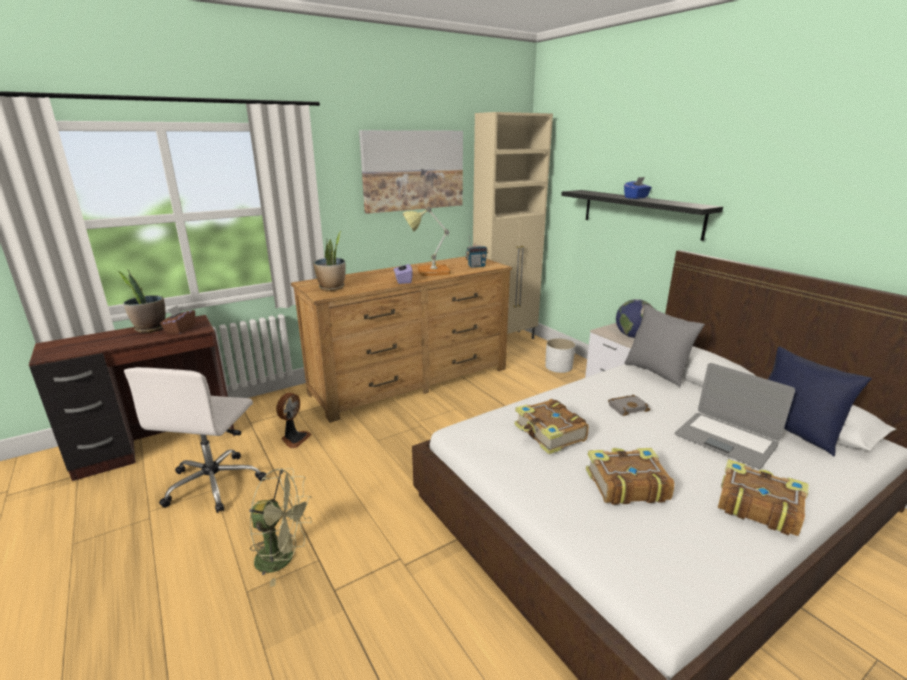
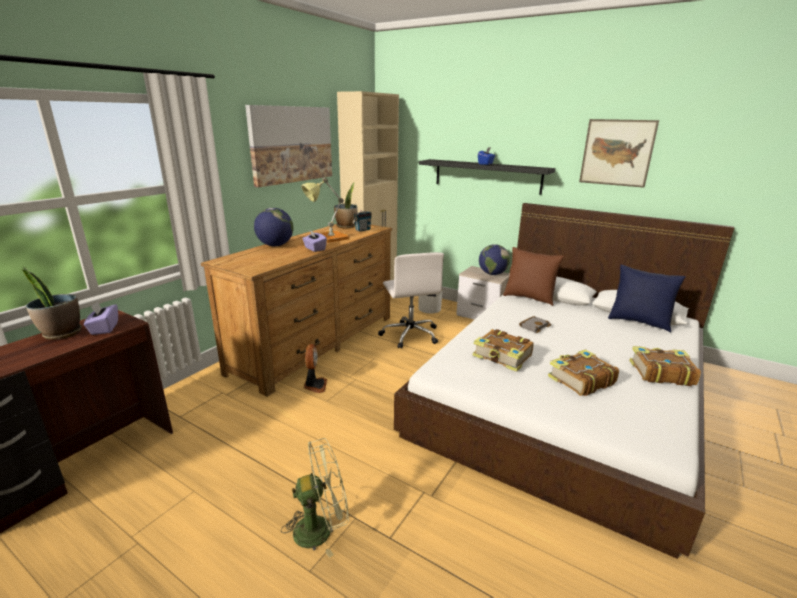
camera: 25 degrees left, 0 degrees up
(180, 329) = (104, 328): brown tissue box -> purple tissue box
(215, 483) = (189, 485): white office chair -> white office chair (410, 334)
(294, 438) = (242, 420): fan -> fan (315, 385)
(332, 288) = (253, 262): potted plant -> potted plant (346, 226)
(371, 273) = (275, 245): none -> globe
(656, 372) = (529, 298): grey pillow -> brown pillow
(726, 440) = (608, 335): laptop -> none
(808, 188) = (617, 153): none -> picture

